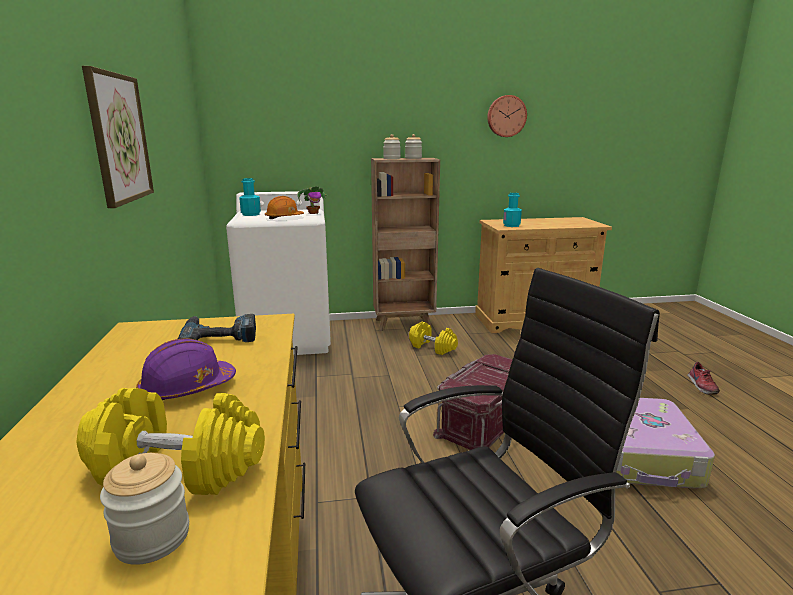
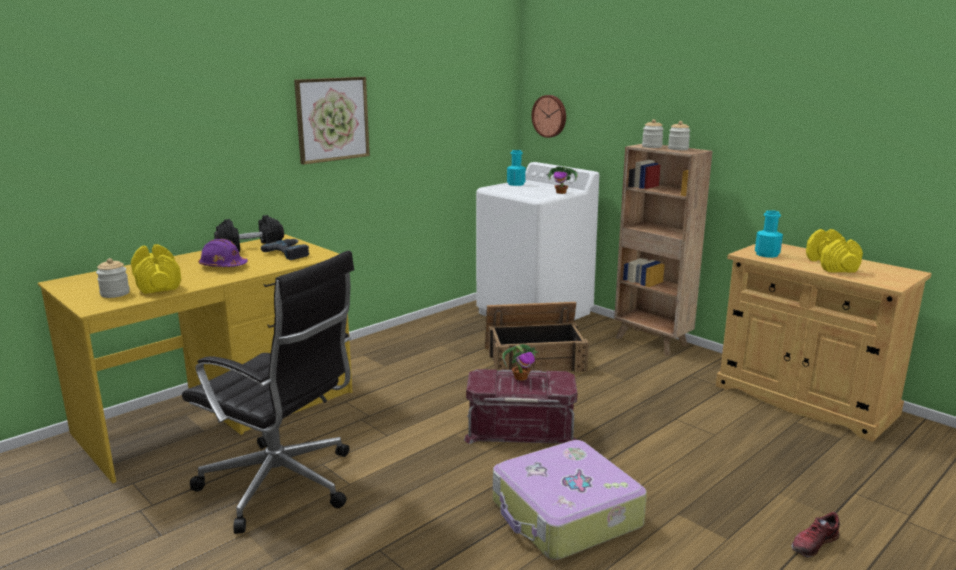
camera: 55 degrees right, 0 degrees up
(128, 352) = (250, 247): none -> black dumbbell
(284, 218) = (523, 192): orange hard hat -> none
(369, 369) = (535, 358): none -> crate
(433, 347) = (624, 369): yellow dumbbell -> yellow dumbbell (832, 265)
(477, 374) = (521, 377): none -> potted plant
(506, 116) = (818, 106): wall clock -> wall clock (550, 116)

